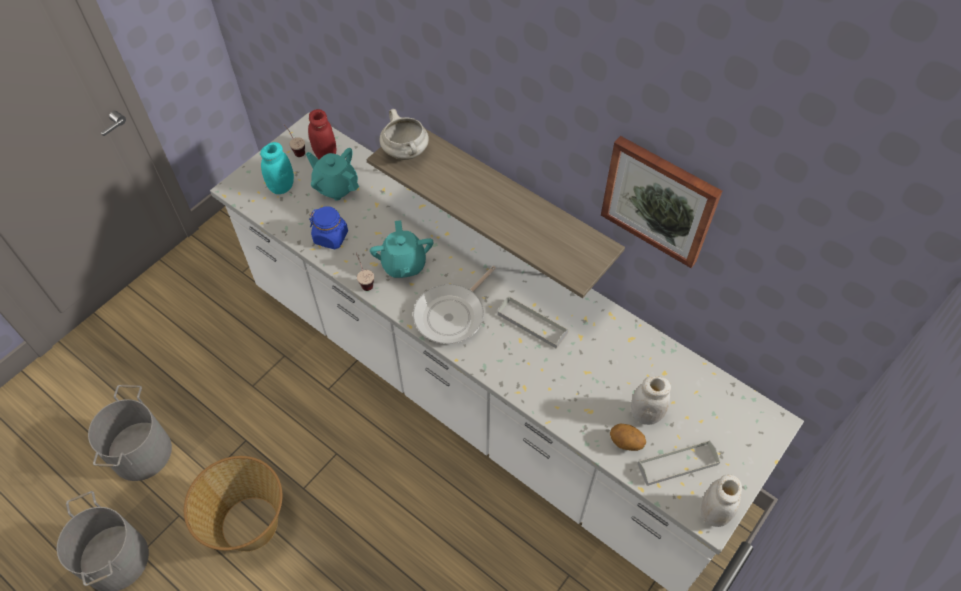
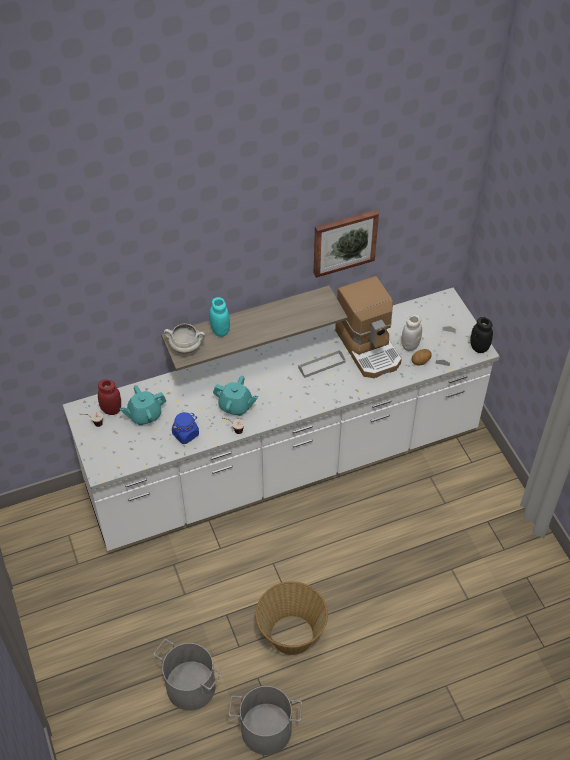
camera: 60 degrees left, 5 degrees down
(281, 187) = (121, 444): turquoise jar -> turquoise jar (220, 331)
(452, 314) = (289, 398): frying pan -> none
(603, 364) = (369, 347): none -> coffee machine
(713, 513) = (479, 348): white jar -> black jar

